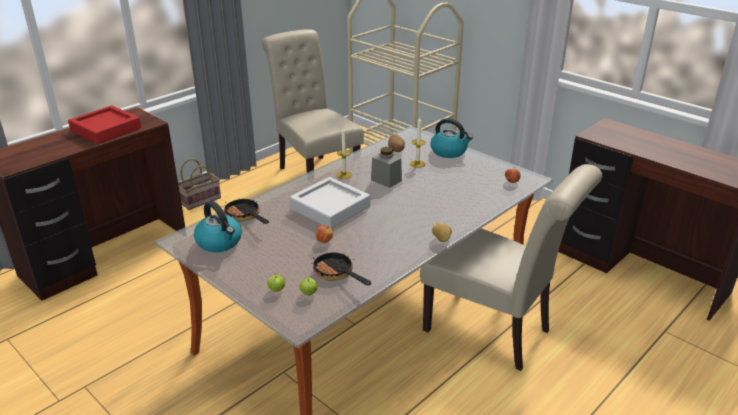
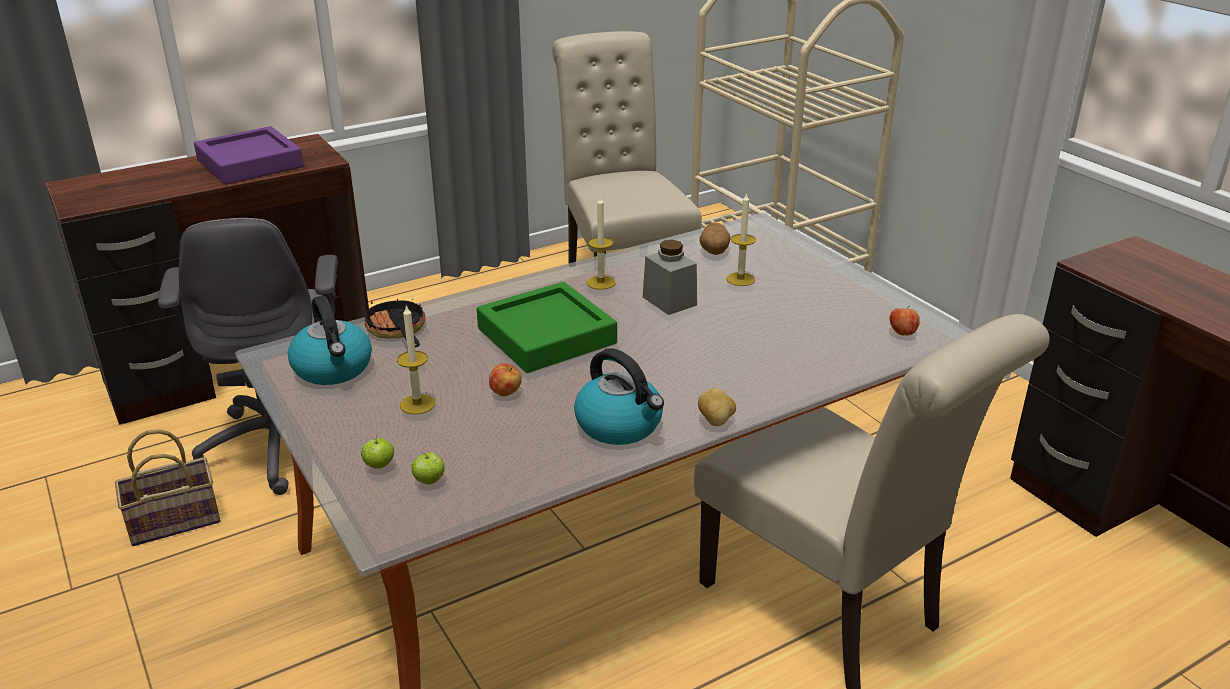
camera: 15 degrees right, 0 degrees up
(106, 129) = (250, 164): red tray -> purple tray
(153, 295) = (282, 443): none -> grey office chair
(200, 199) = (422, 300): basket -> basket (176, 519)
(279, 254) = (417, 404): none -> candle
(330, 208) = (546, 336): grey tray -> green tray
(337, 274) = (496, 454): frying pan -> none
(449, 151) = (810, 264): kettle -> kettle (620, 425)

